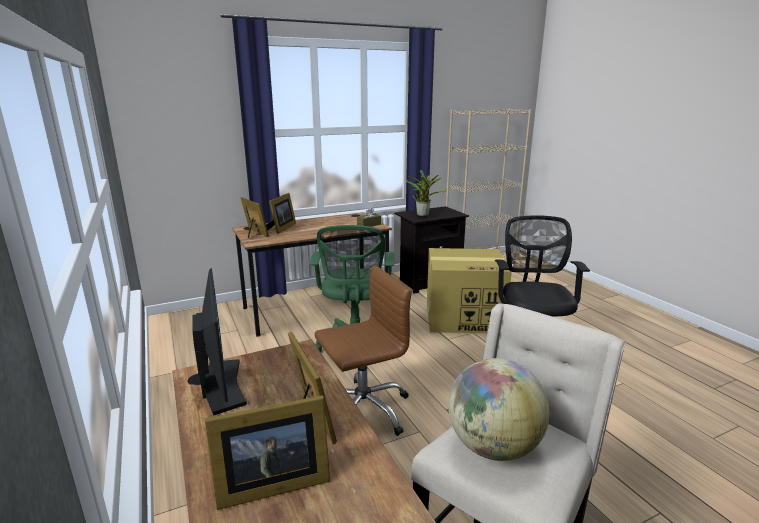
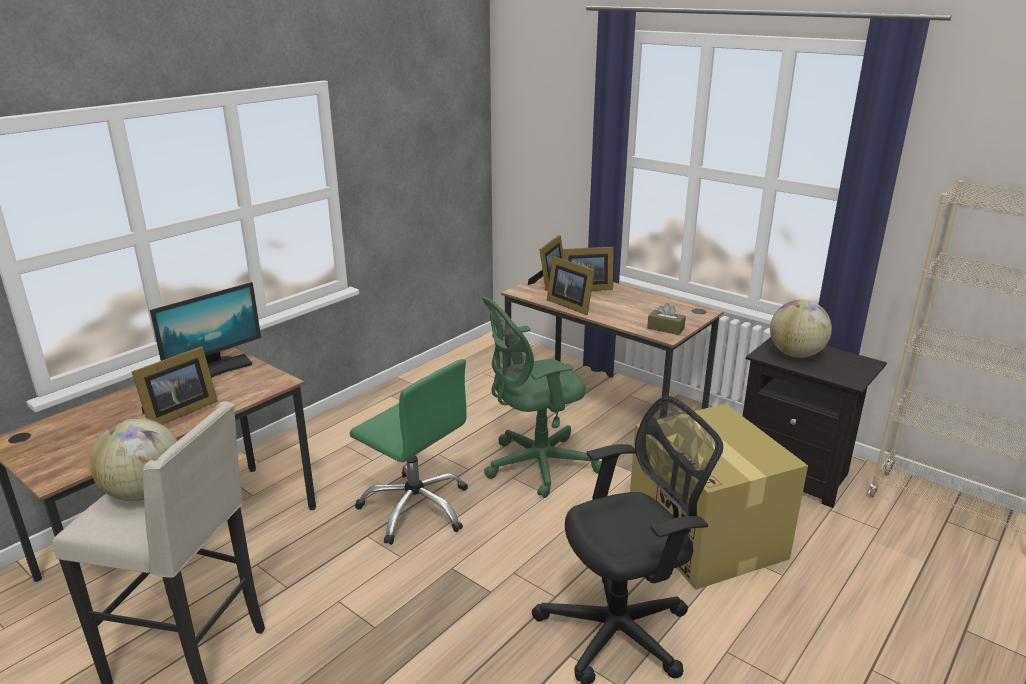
camera: 65 degrees right, 5 degrees up
(269, 484) = (107, 419): picture frame -> picture frame (570, 305)
(363, 410) = (416, 507): brown office chair -> green office chair
(422, 215) = (796, 354): potted plant -> globe

